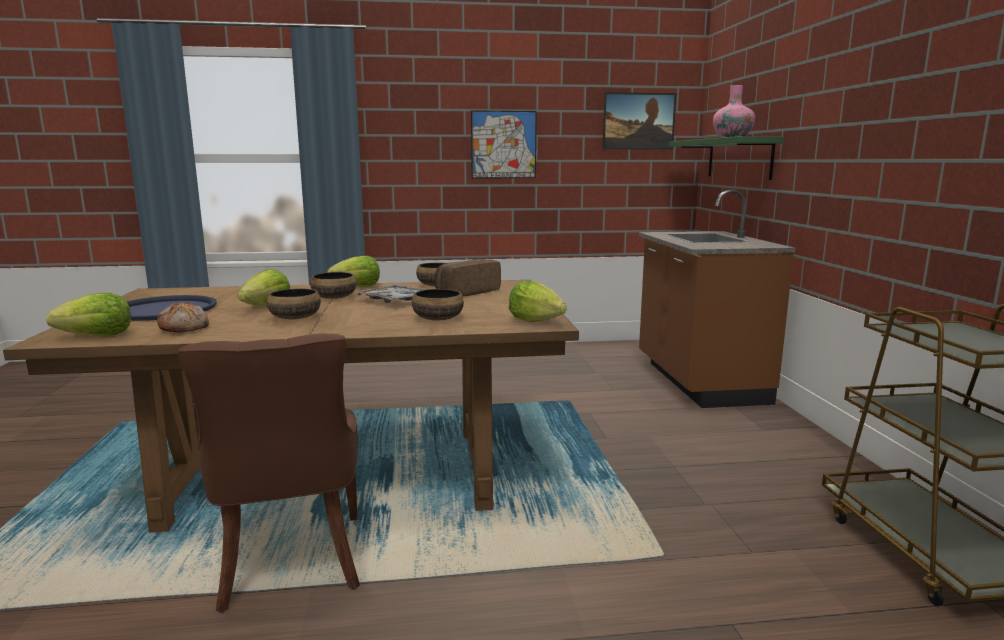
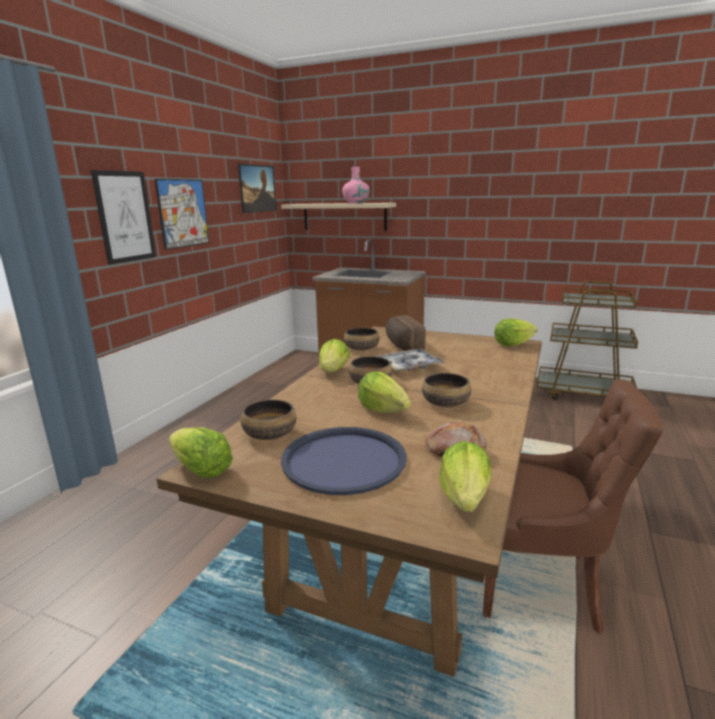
camera: 60 degrees left, 5 degrees up
(146, 292) = (201, 471): none -> lettuce
(429, 144) = (125, 217): none -> picture
(437, 318) = (486, 363): bowl -> bowl (269, 434)
(739, 158) = (344, 216): green shelf -> beige shelf

